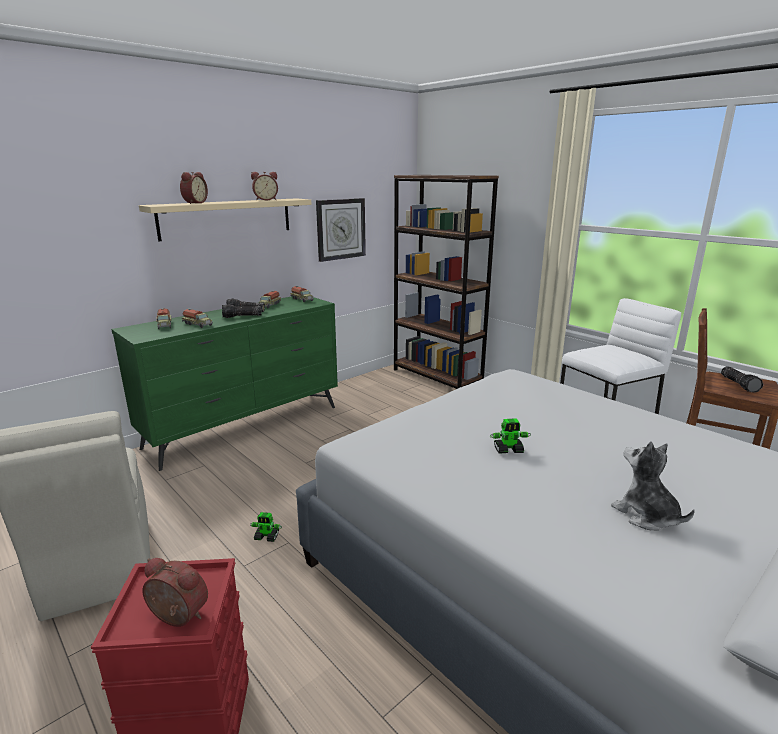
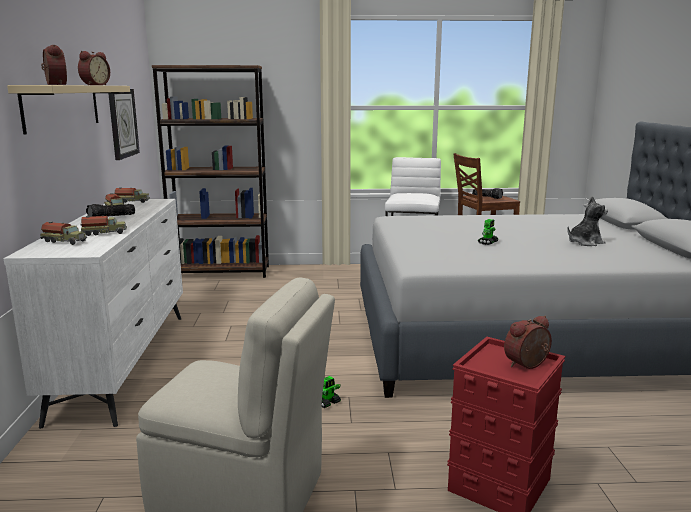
camera: 50 degrees left, 5 degrees down
(241, 317) = (126, 220): flashlight -> none
(246, 426) = (125, 362): green dresser -> white dresser
(646, 515) = (585, 242): plush toy -> plush toy turned 150 degrees clockwise

